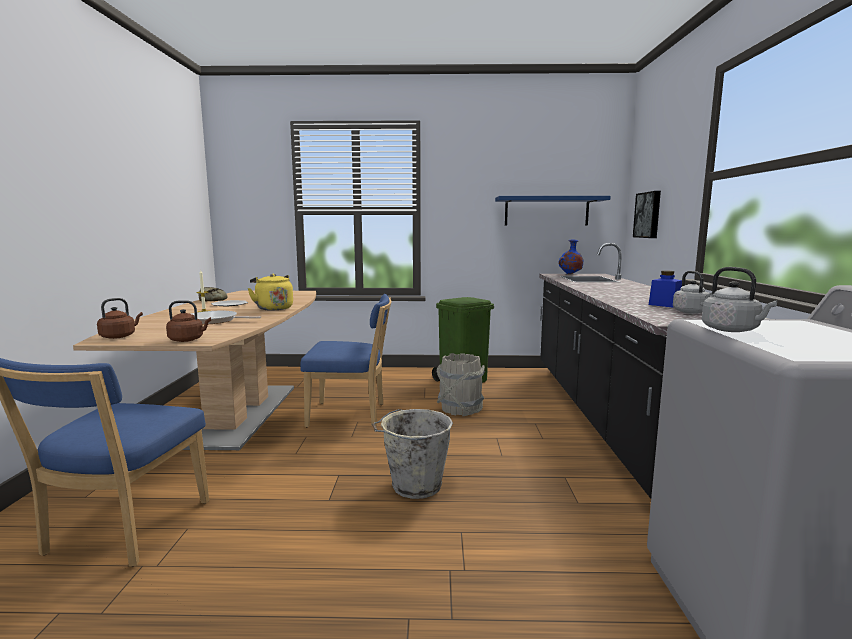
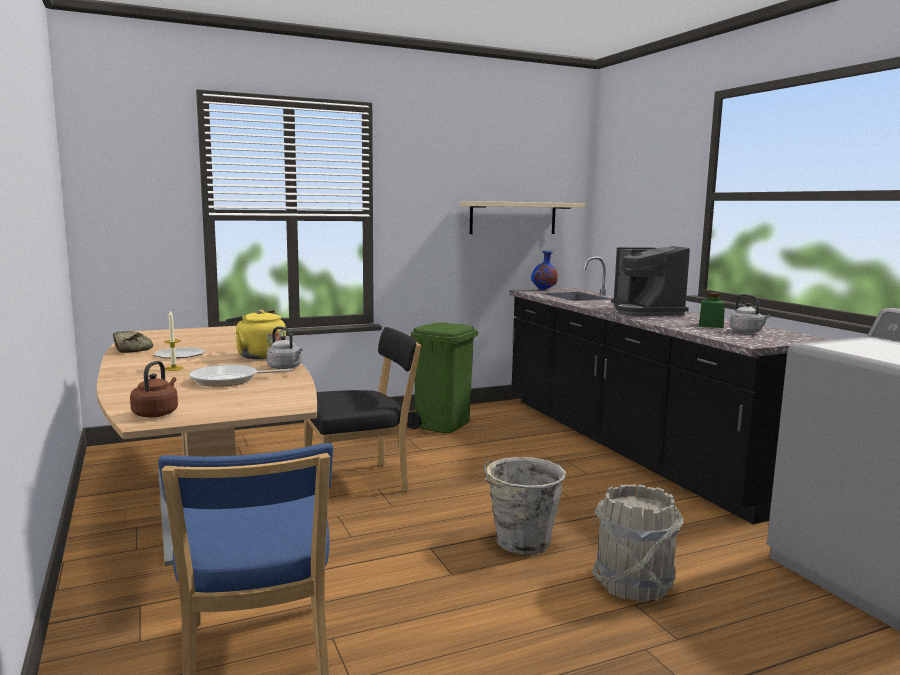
camera: 25 degrees left, 0 degrees up
(188, 340) = (267, 408): brown kettle -> none
(351, 415) = (361, 483): blue chair -> black chair
(460, 409) = (476, 457): grey bucket -> grey bucket (633, 584)
(546, 211) = (513, 218): blue shelf -> beige shelf
(624, 291) = (645, 311): none -> coffee machine
(648, 215) = (626, 226): picture -> none
(664, 305) = (711, 325): blue jar -> green jar
(732, 330) = (853, 351): grey kettle -> grey kettle (285, 368)

